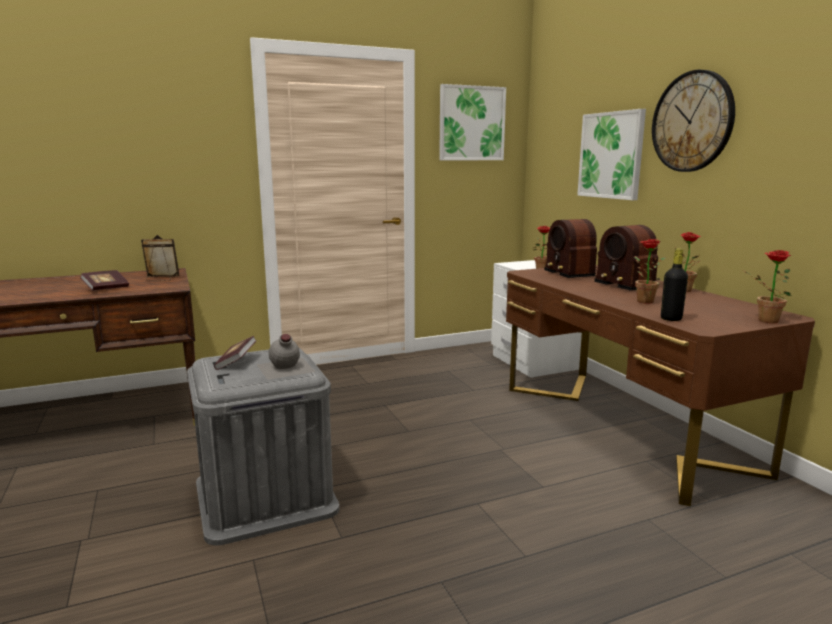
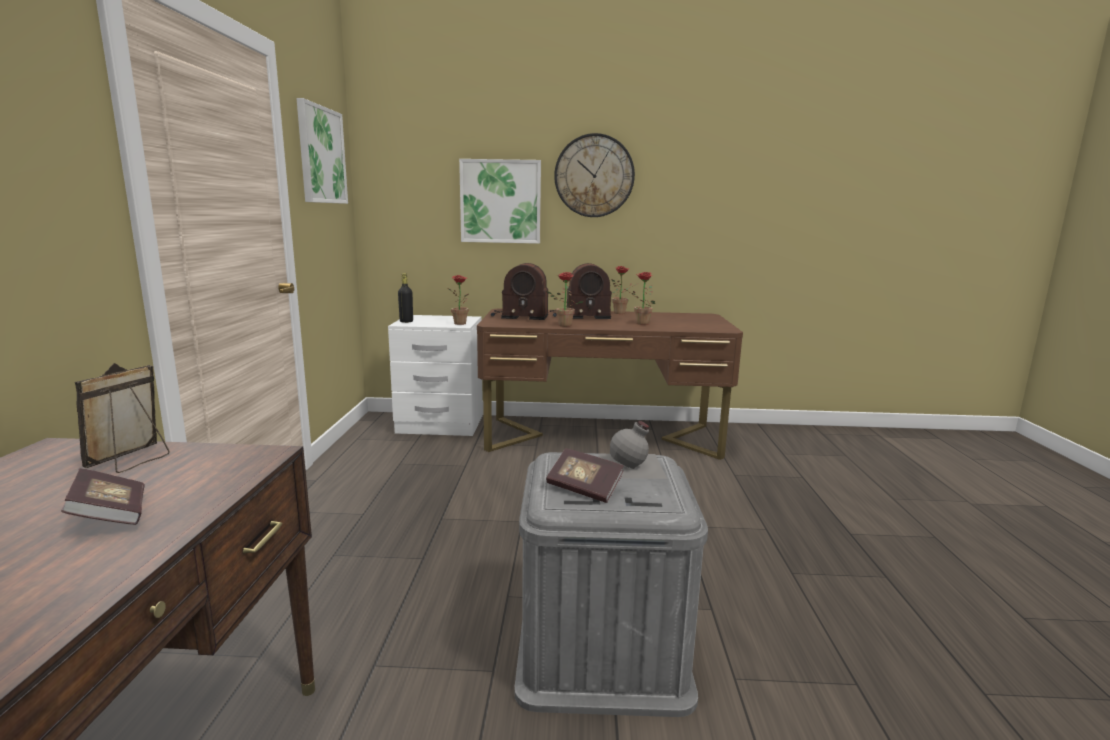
camera: 65 degrees left, 0 degrees up
(671, 319) = (695, 329): black bottle -> black bottle (406, 321)
(763, 320) = (713, 319): potted plant -> potted plant (562, 326)

